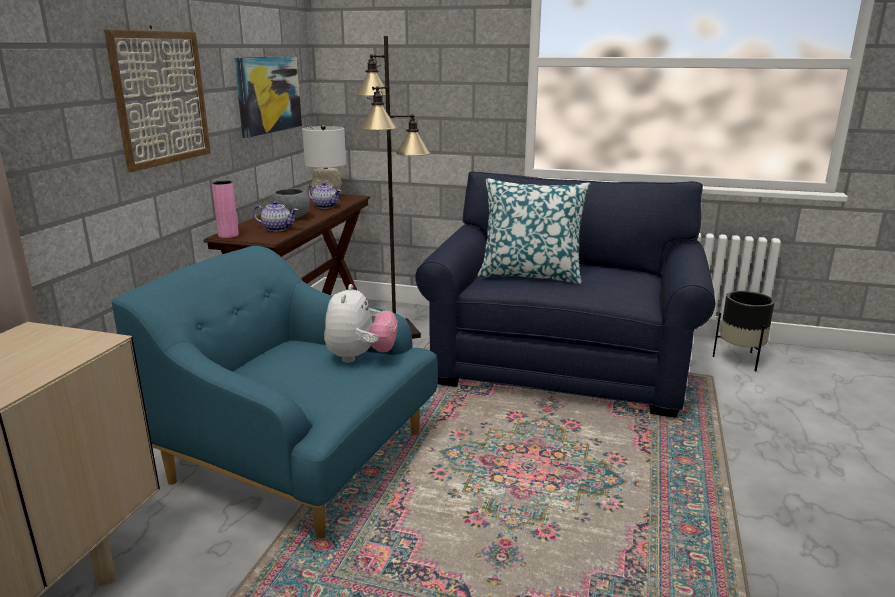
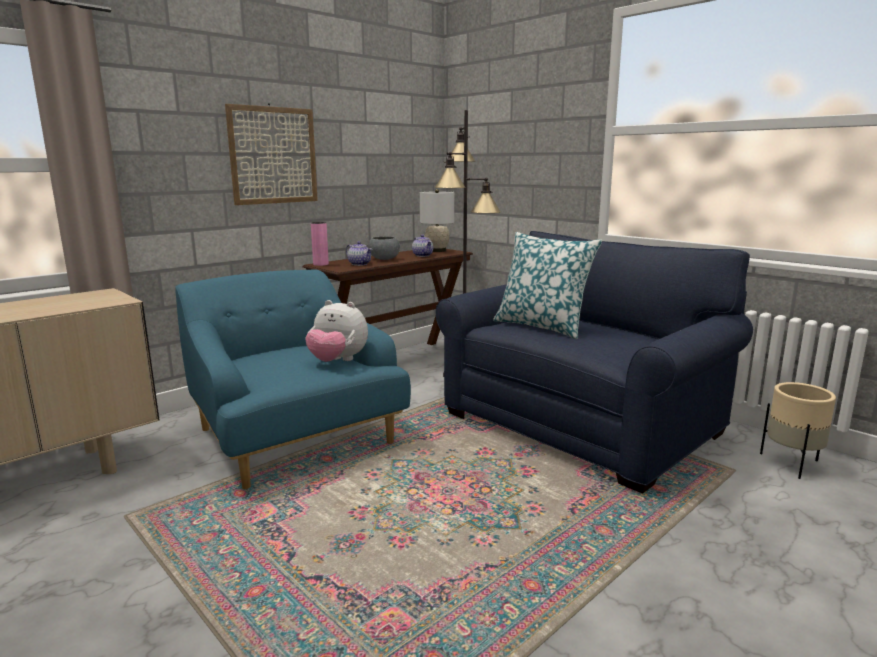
camera: 30 degrees right, 5 degrees down
(268, 94) = (389, 162): picture -> none
(360, 357) = (337, 361): plush toy -> plush toy turned 75 degrees clockwise
(740, 360) = (792, 464): black planter -> beige planter

